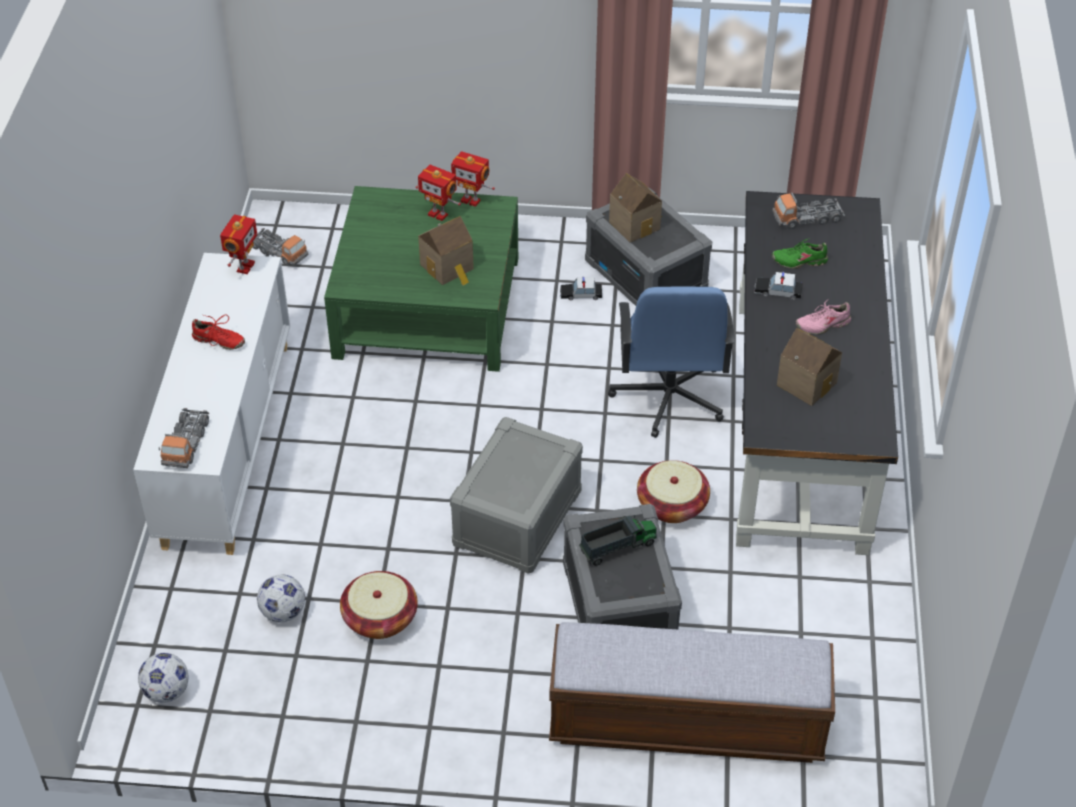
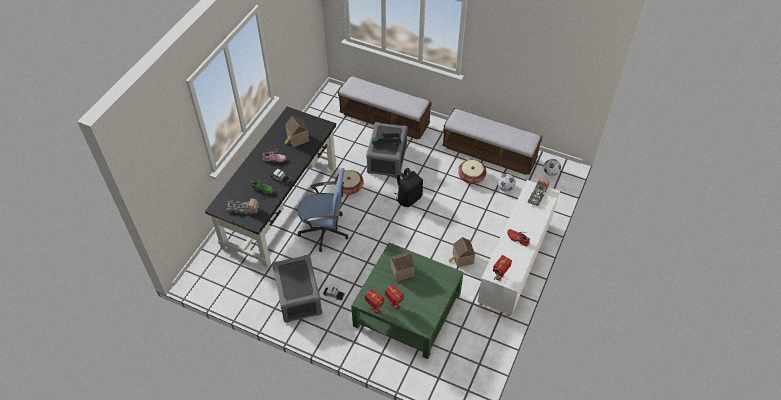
camera: 160 degrees left, 5 degrees up
(279, 252) = (470, 369): toy truck -> none
(349, 701) = (489, 153): none -> bench
(518, 519) = (408, 198): grey storage box -> black backpack
(636, 224) = (300, 282): toy house -> toy house (461, 259)
(668, 397) = (325, 231): blue office chair -> blue office chair turned 75 degrees clockwise

